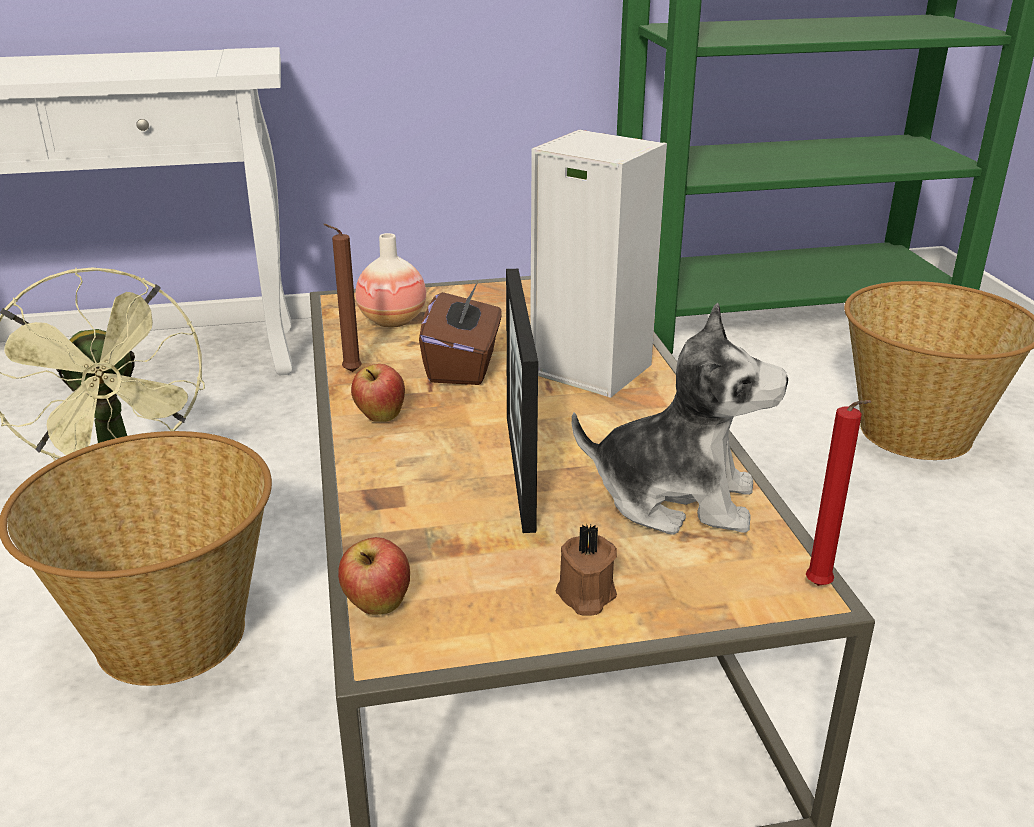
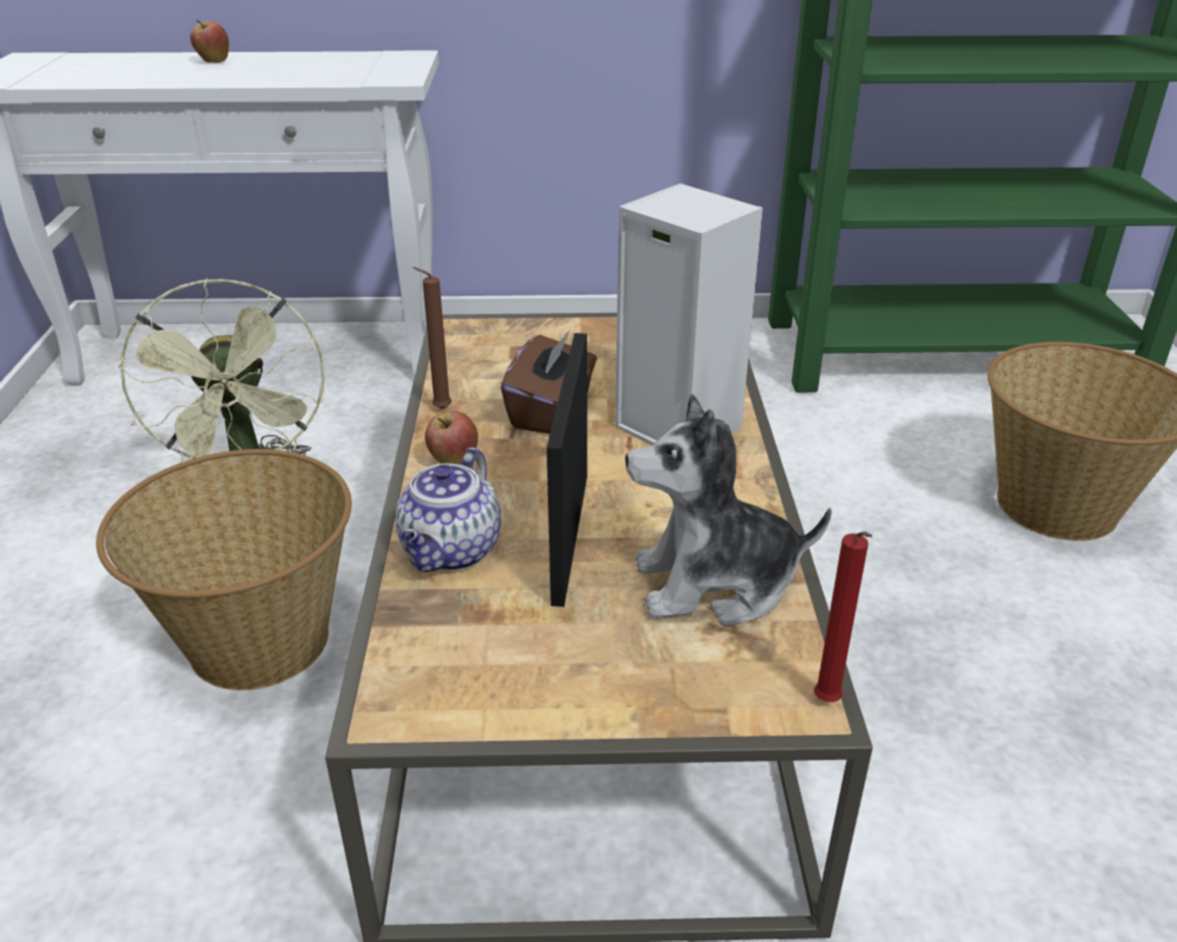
camera: 10 degrees right, 5 degrees up
(377, 606) = (389, 668): apple -> apple (213, 61)
(392, 321) = (498, 354): vase -> none
(405, 496) = (451, 552): none -> teapot
(585, 596) = (589, 682): brown candle -> none
(675, 498) = (715, 584): plush toy -> plush toy turned 150 degrees clockwise

